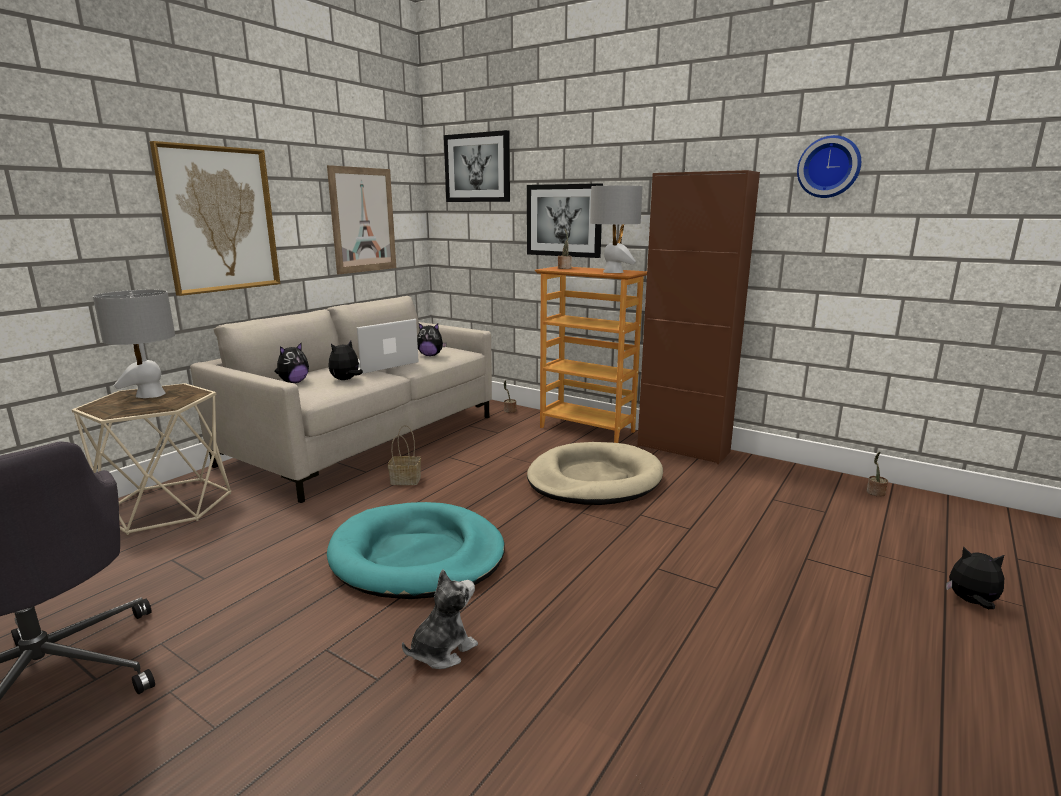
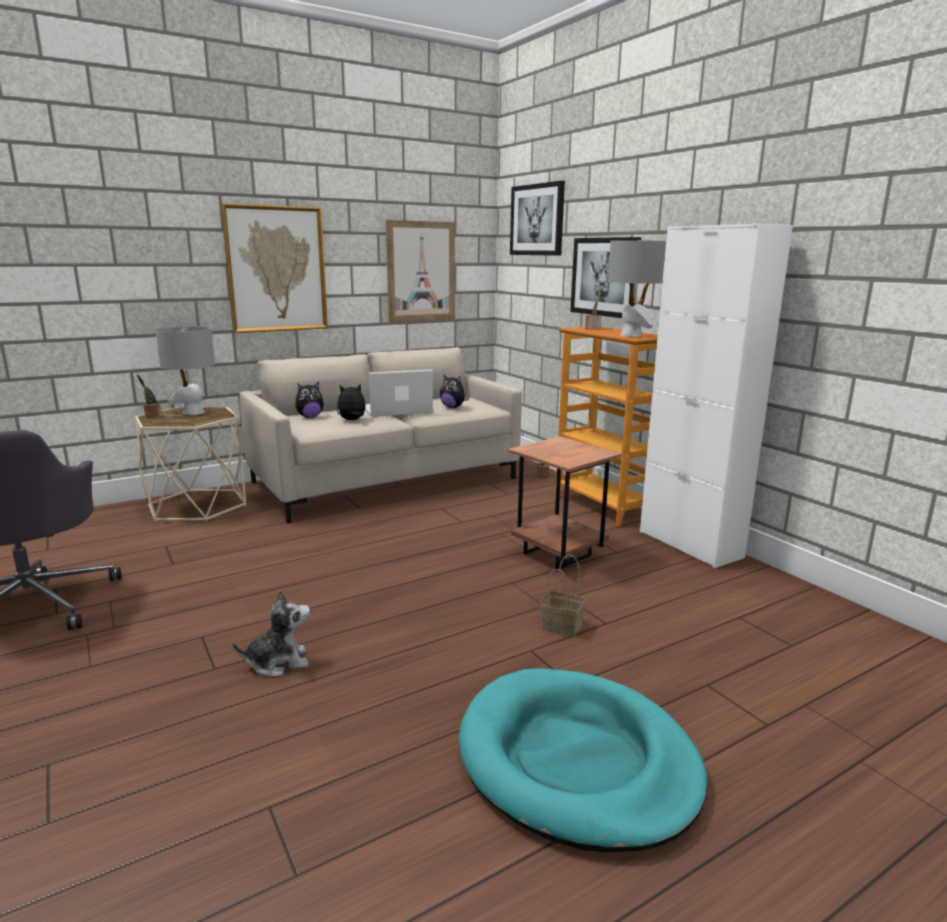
camera: 25 degrees right, 0 degrees up
(404, 480) = (383, 521): basket -> basket (560, 625)
(417, 556) = (331, 585): turquoise dog bed -> turquoise dog bed (577, 761)
(594, 479) = (557, 555): beige dog bed -> brown side table
(683, 449) = (690, 544): brown cabinet -> white cabinet
(829, 167) = (874, 219): wall clock -> none
(875, 493) = (889, 641): potted plant -> potted plant (152, 416)
(971, 602) = (872, 789): plush toy -> none

